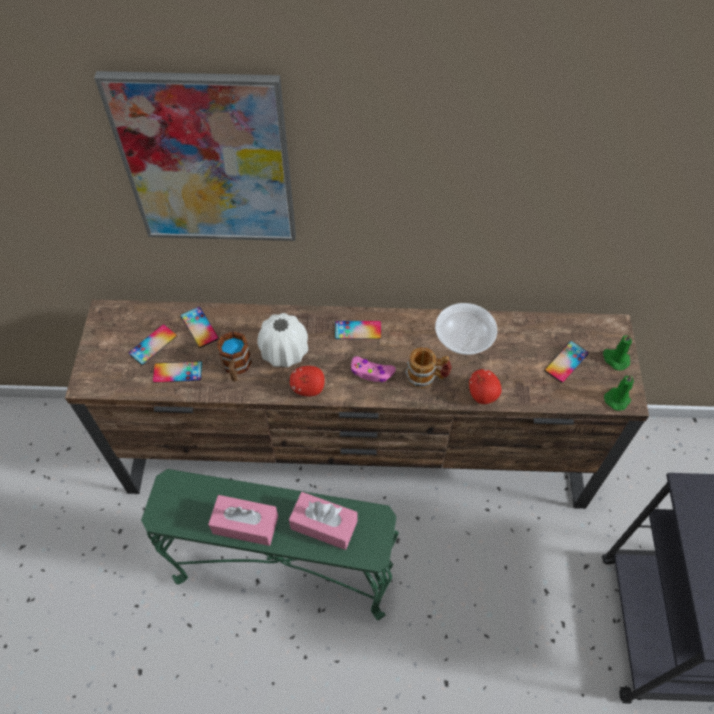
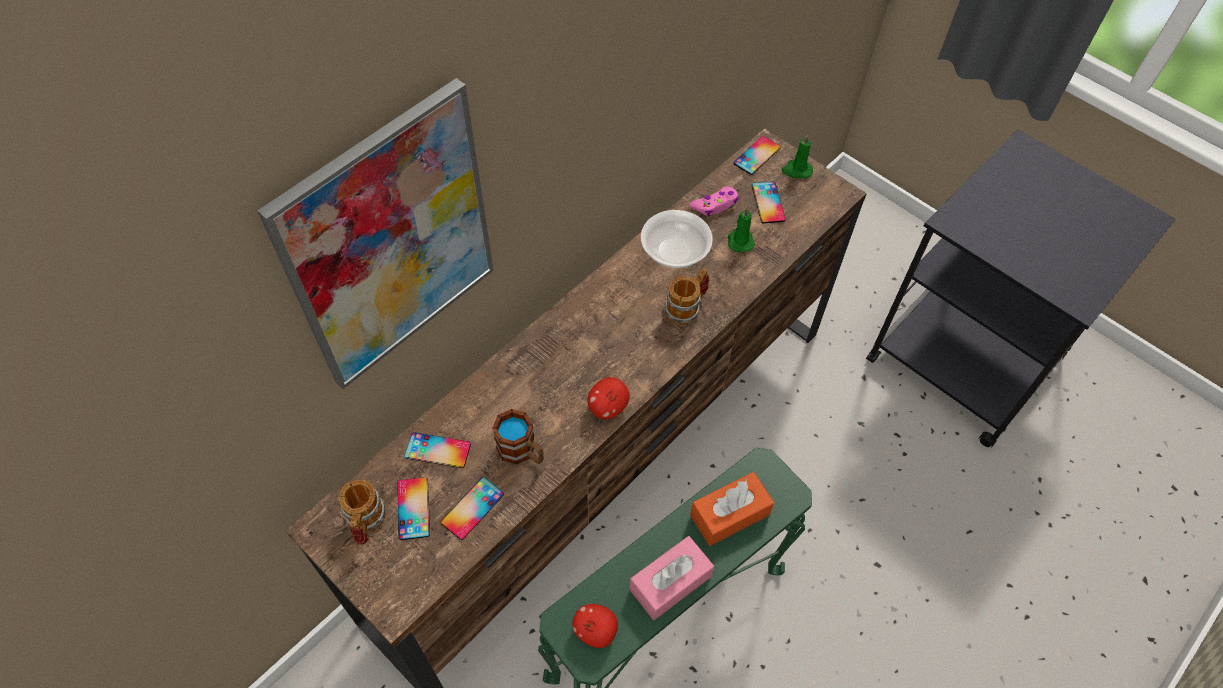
camera: 50 degrees left, 0 degrees up
(125, 330) = (366, 523): none -> mug
(284, 352) = (546, 397): white vase -> none
(324, 525) = (729, 514): pink tissue box -> orange tissue box
(358, 330) = (584, 321): phone -> phone (757, 155)
(371, 372) = (641, 345): pink game controller -> pink game controller (715, 205)
(482, 394) = (744, 282): apple -> apple (595, 631)
(618, 398) = (833, 198): green candle -> green candle (740, 240)

